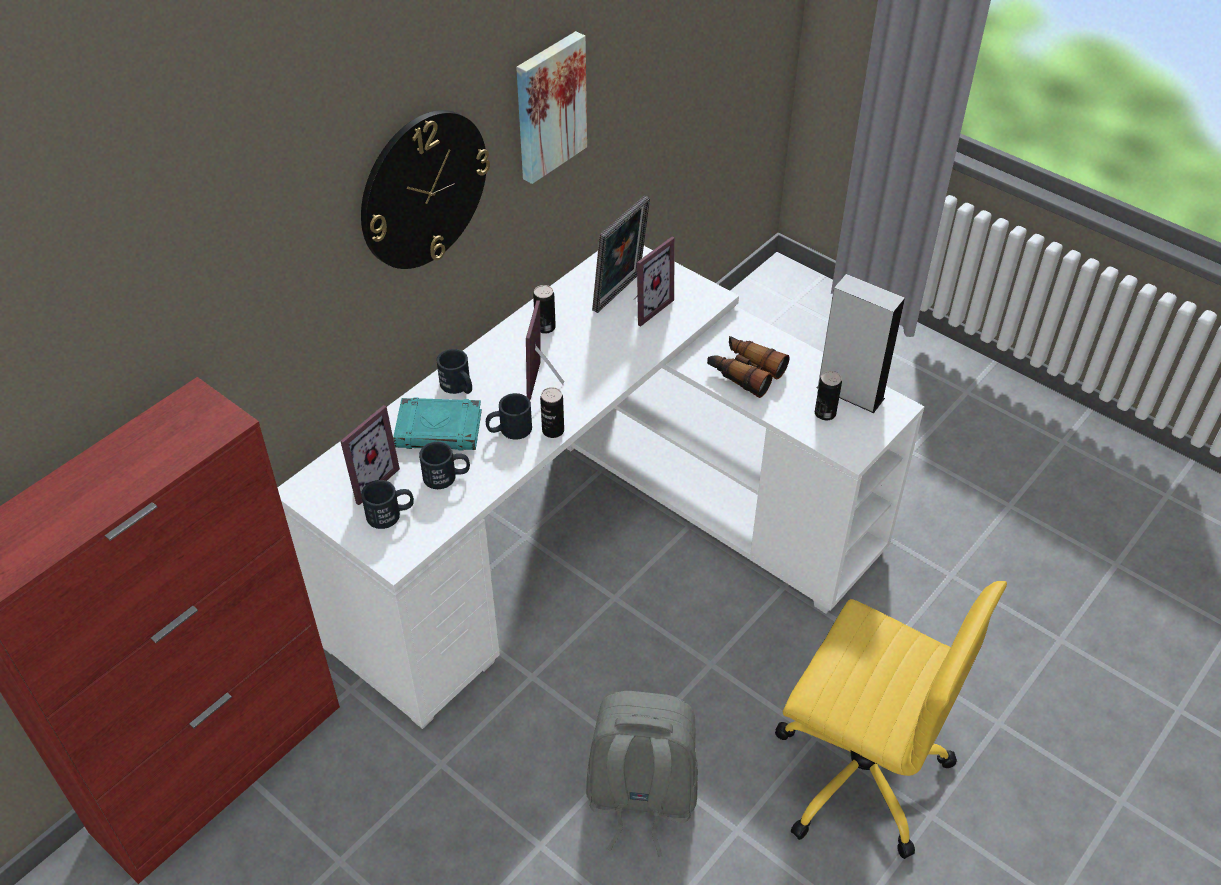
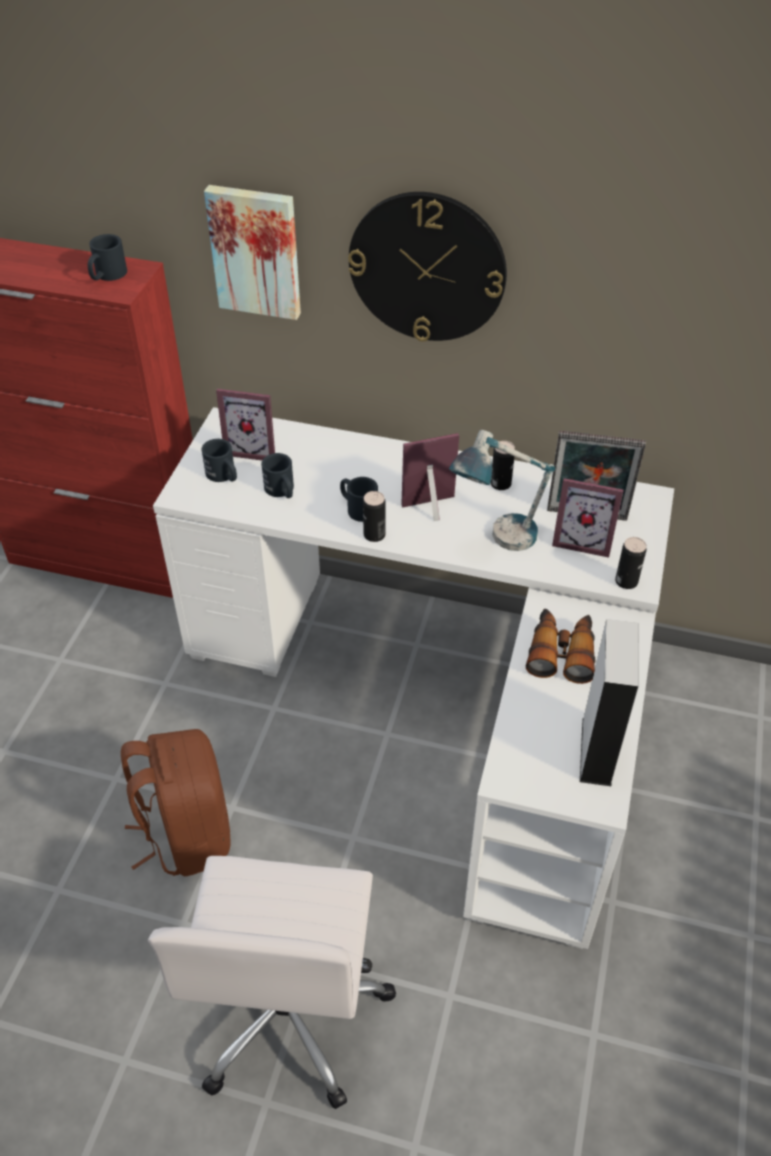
camera: 65 degrees right, 0 degrees up
(440, 429) = (332, 467): turquoise book -> none
(459, 387) = (388, 459): black mug -> black mug (107, 276)
(548, 106) = (609, 290): picture -> picture (256, 251)
(612, 356) = (496, 541): none -> table lamp
(640, 798) = (186, 833): grey backpack -> brown backpack
(825, 413) = (548, 737): can -> can (626, 581)
(857, 771) = (289, 1011): yellow office chair -> white office chair

